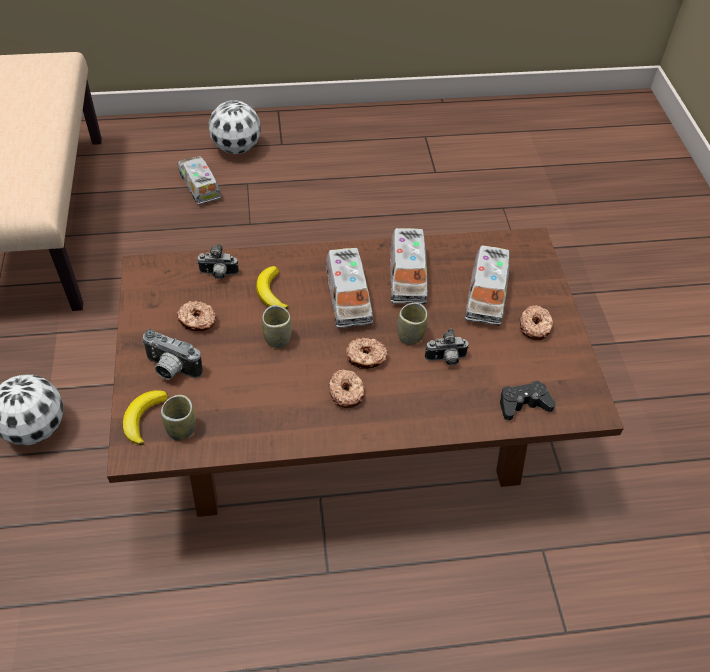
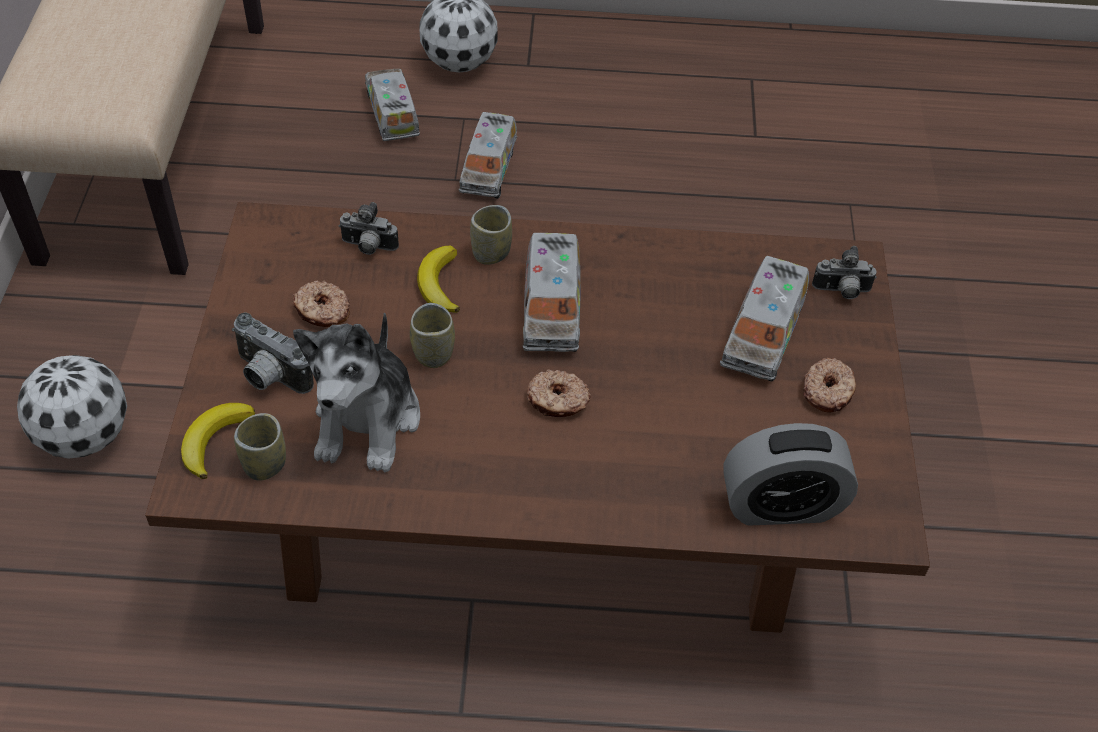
camera: 10 degrees right, 0 degrees up
(244, 389) = (368, 420): none -> plush toy
(346, 392) = (516, 447): donut -> none
(407, 277) = (648, 289): toy truck -> toy truck (488, 169)
(410, 335) = (632, 377): cup -> cup (491, 253)
(446, 359) = (678, 421): camera -> camera (841, 292)
(523, 404) = (781, 505): black game controller -> alarm clock

